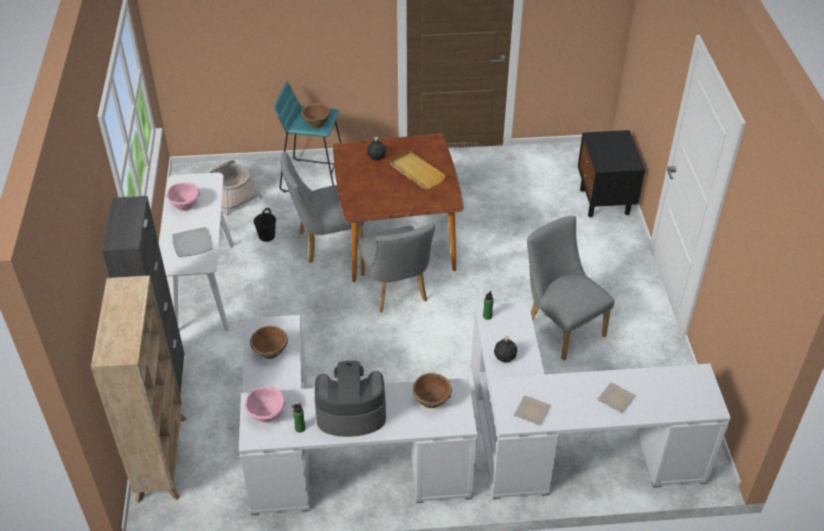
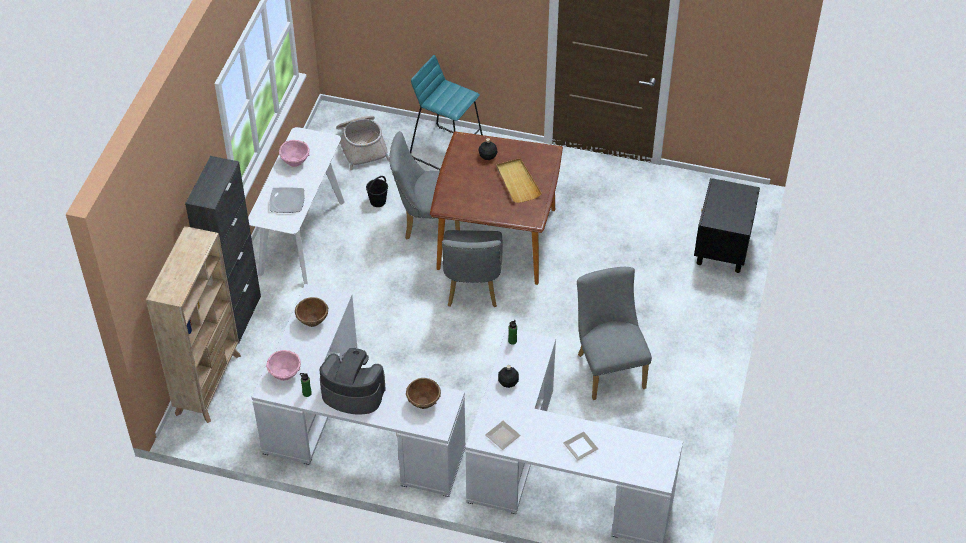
camera: 20 degrees right, 5 degrees up
(316, 124) = (449, 105): brown bowl -> none

